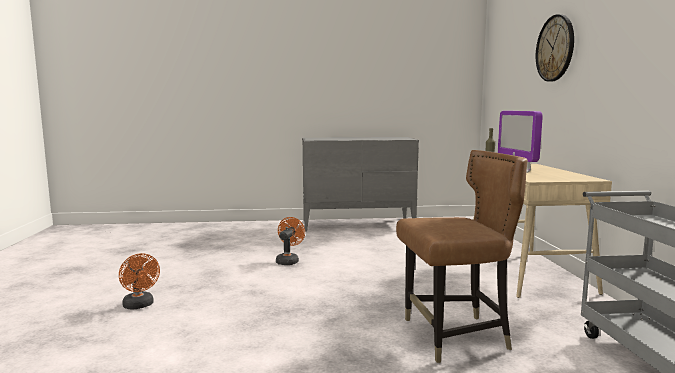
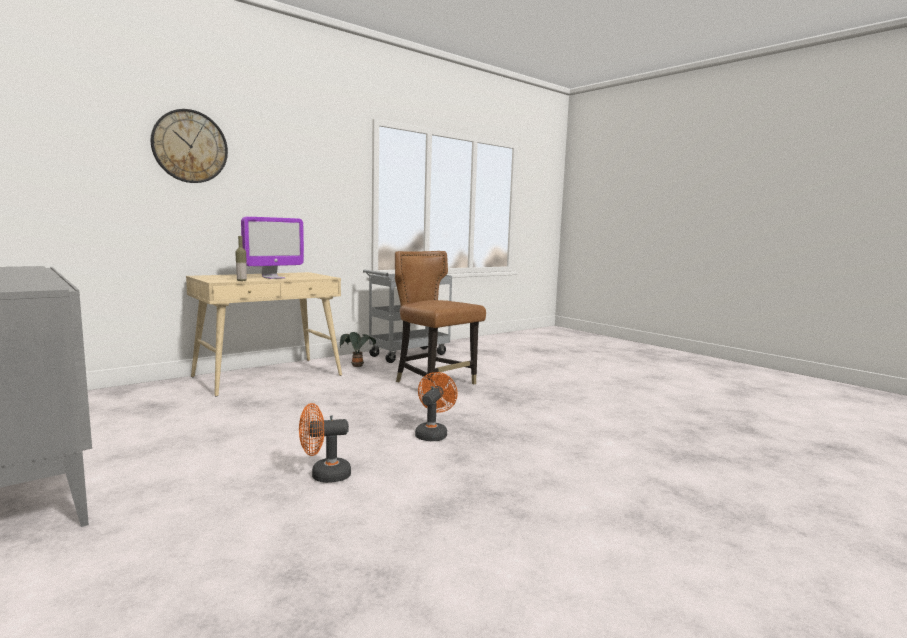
camera: 125 degrees left, 0 degrees up
(140, 306) = (590, 503): orange fan -> orange fan (433, 434)
(566, 313) = (357, 366): none -> potted plant

